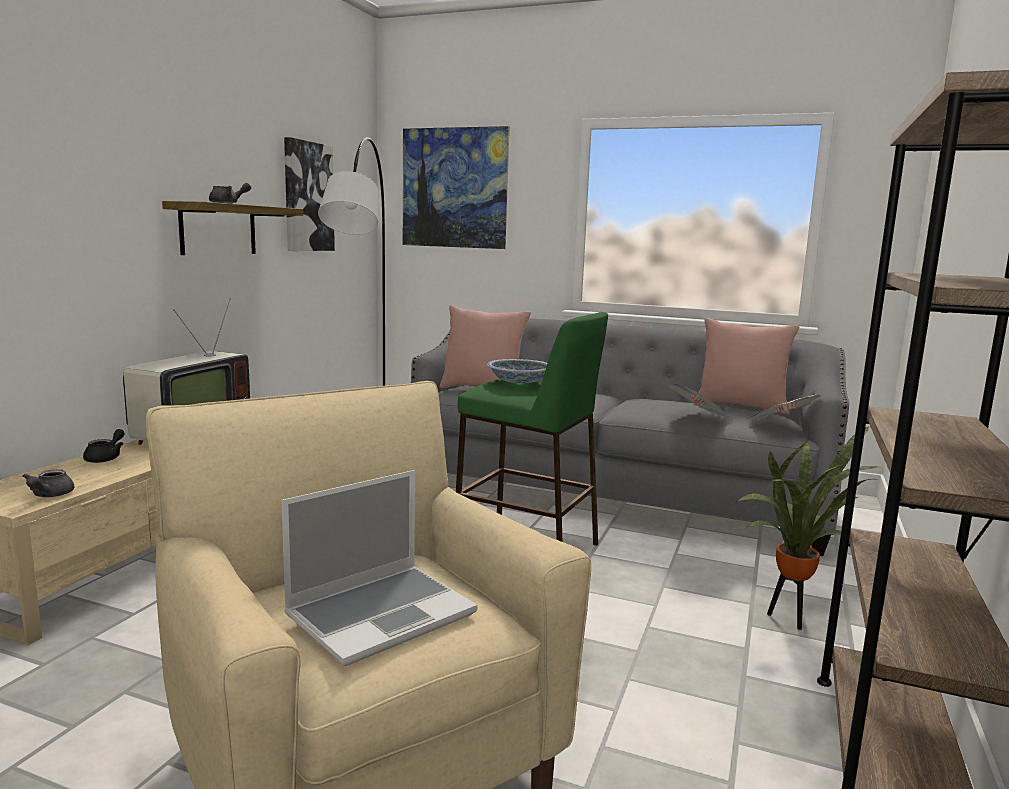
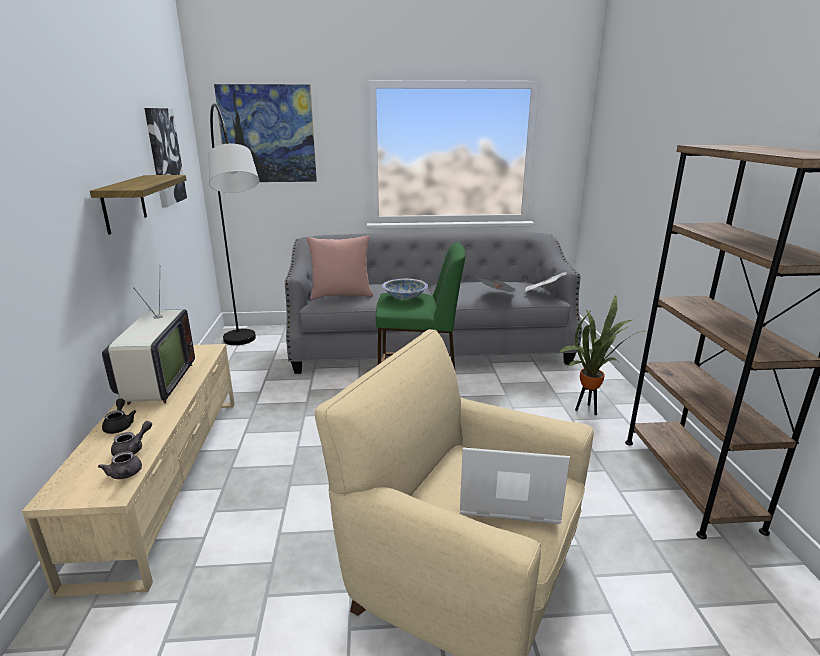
camera: 25 degrees left, 10 degrees up
(228, 203) = (143, 184): grey teapot -> grey teapot (133, 449)
(382, 613) = (506, 497): laptop -> laptop turned 105 degrees counterclockwise
(741, 407) = (507, 281): pink pillow -> none

